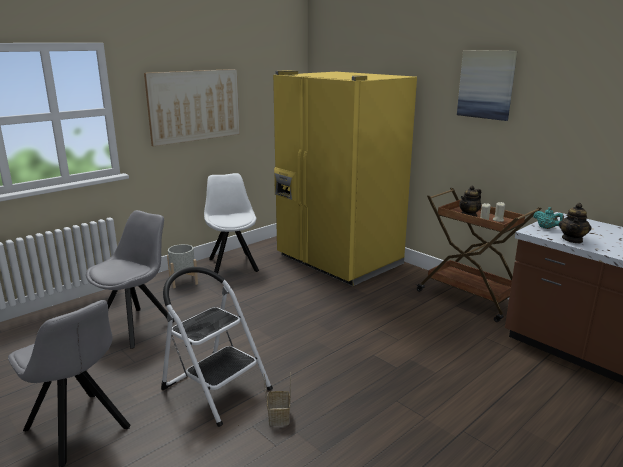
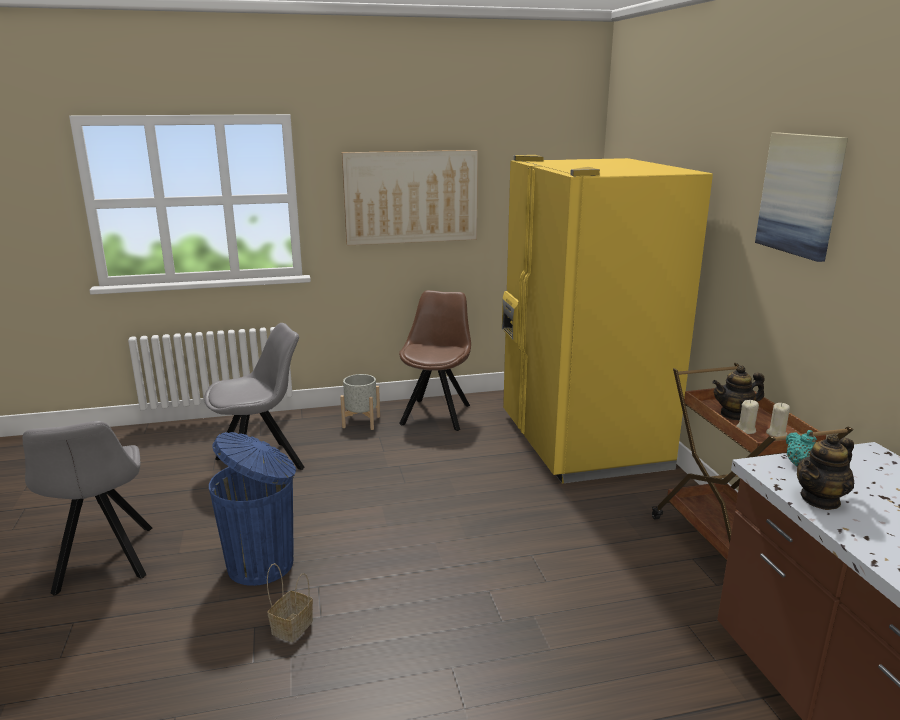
camera: 30 degrees right, 0 degrees up
(214, 388) = (263, 564): step ladder -> blue trash can
(232, 265) = (436, 414): white chair -> brown chair

